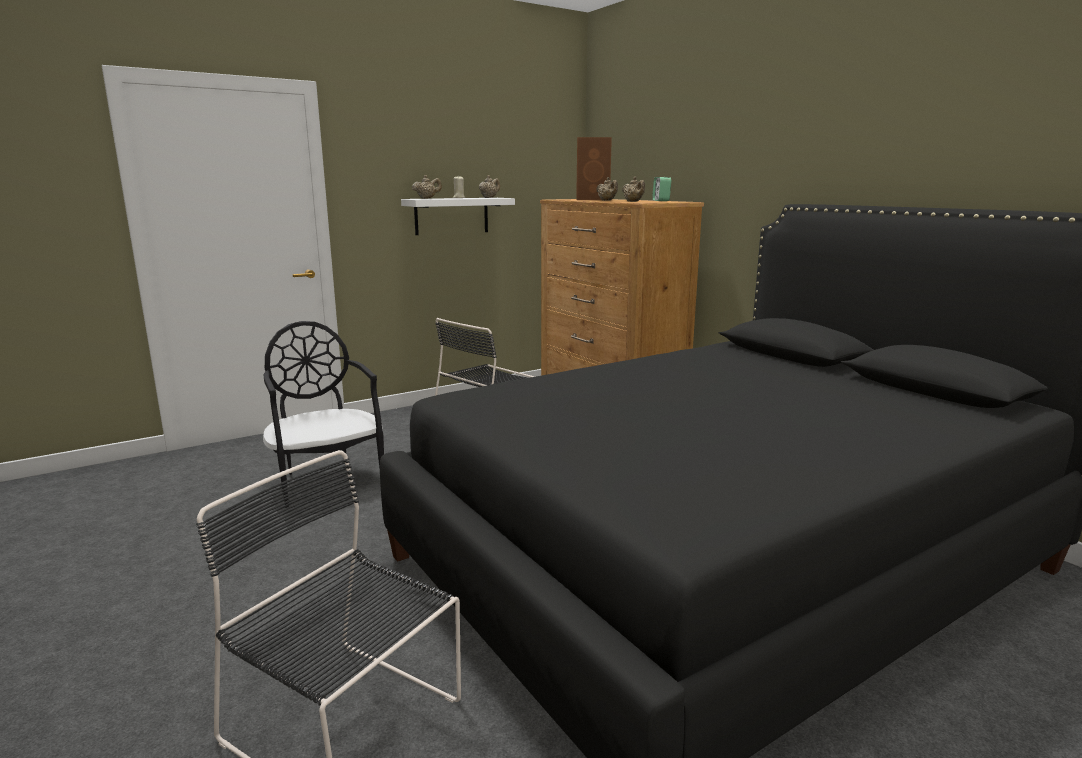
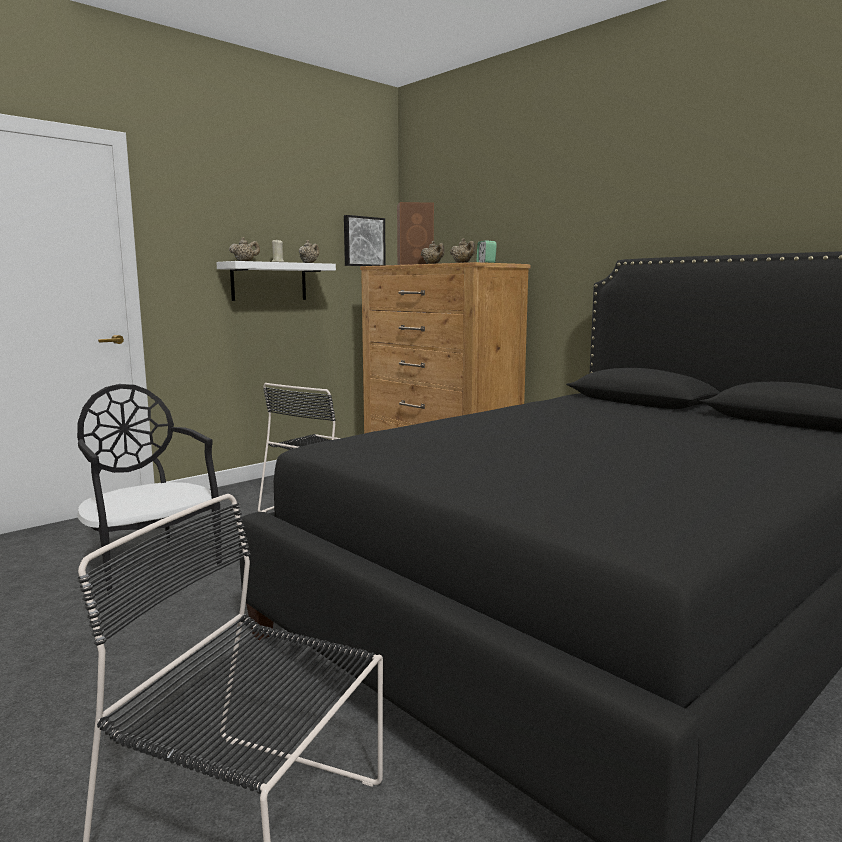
camera: 10 degrees left, 5 degrees down
(547, 172) = (363, 241): none -> picture

